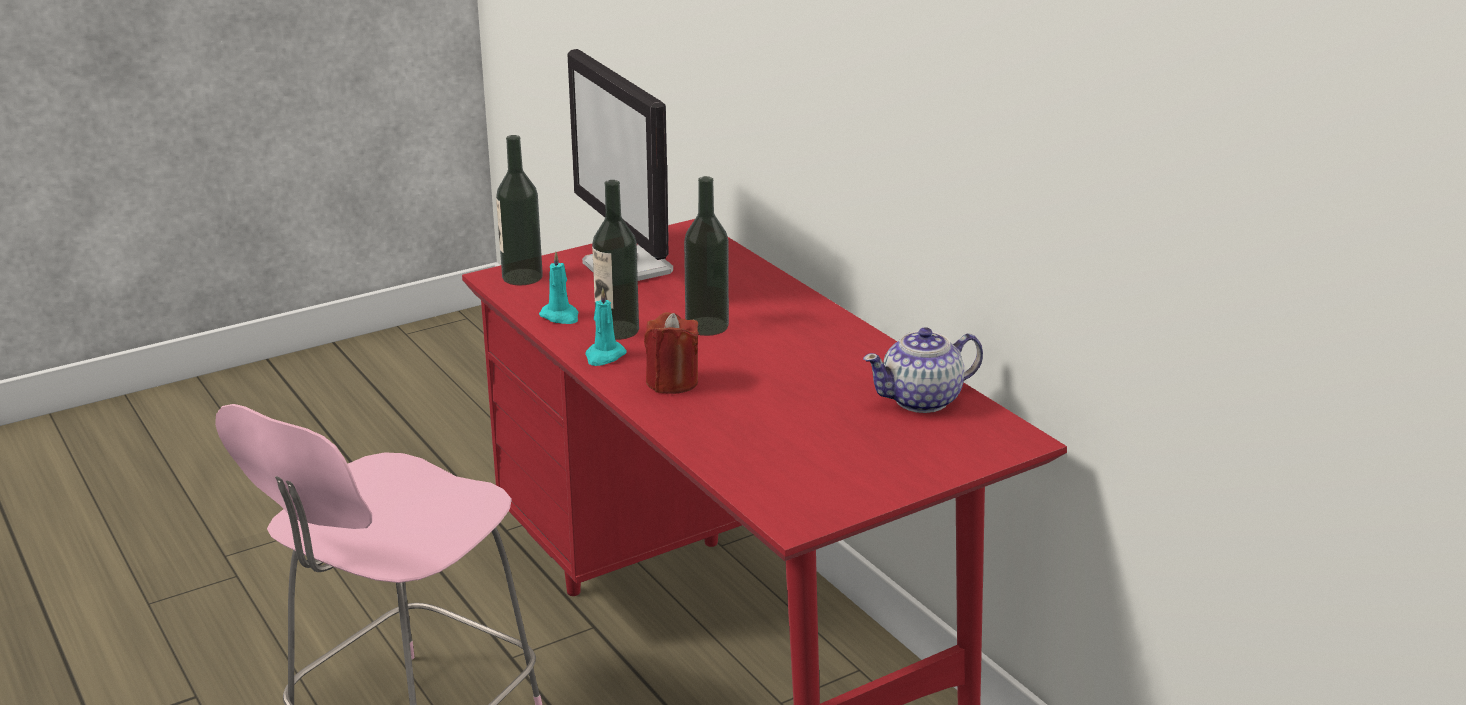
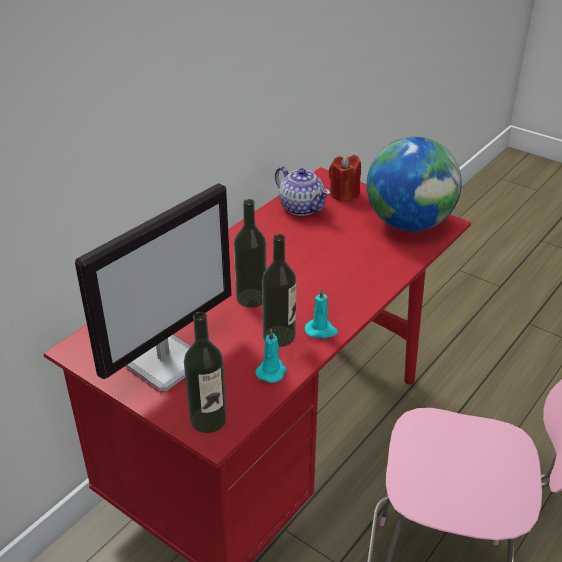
camera: 110 degrees left, 10 degrees up
(672, 382) = (338, 293): red candle -> red candle (344, 194)
(815, 483) = (409, 224): none -> globe

